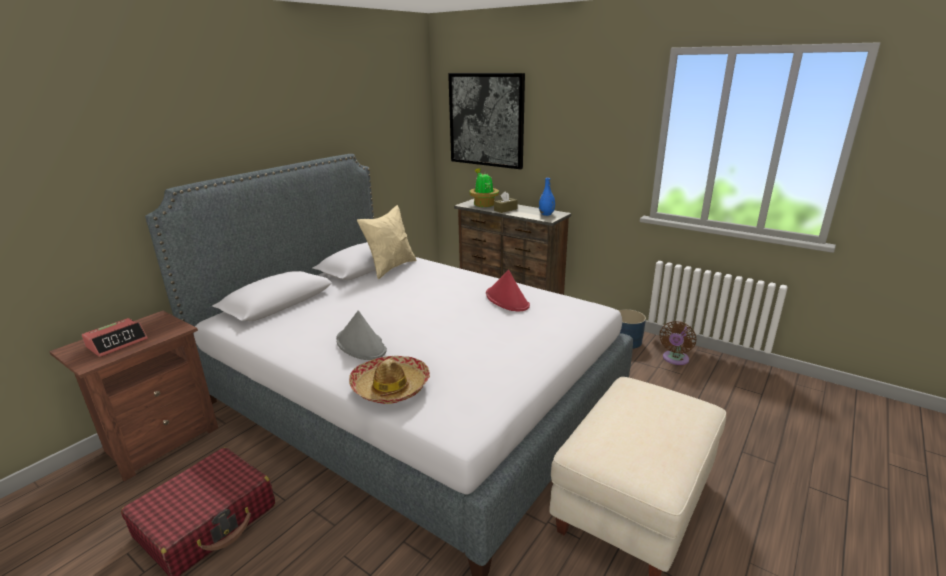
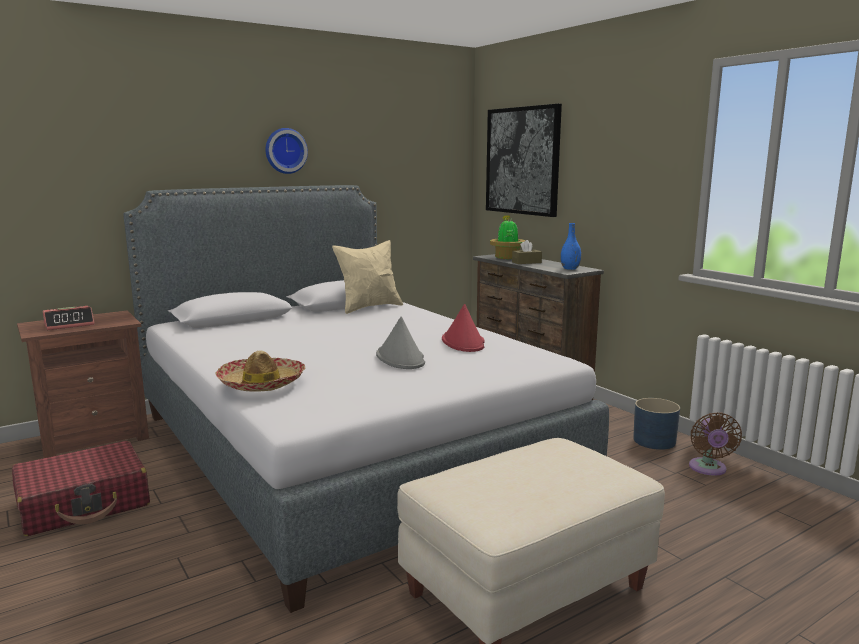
camera: 20 degrees right, 10 degrees down
(286, 128) = (285, 151): none -> wall clock
(361, 345) = (271, 354): grey hat -> grey hat (400, 358)
(674, 359) = (708, 469): brown fan -> brown fan turned 45 degrees counterclockwise

